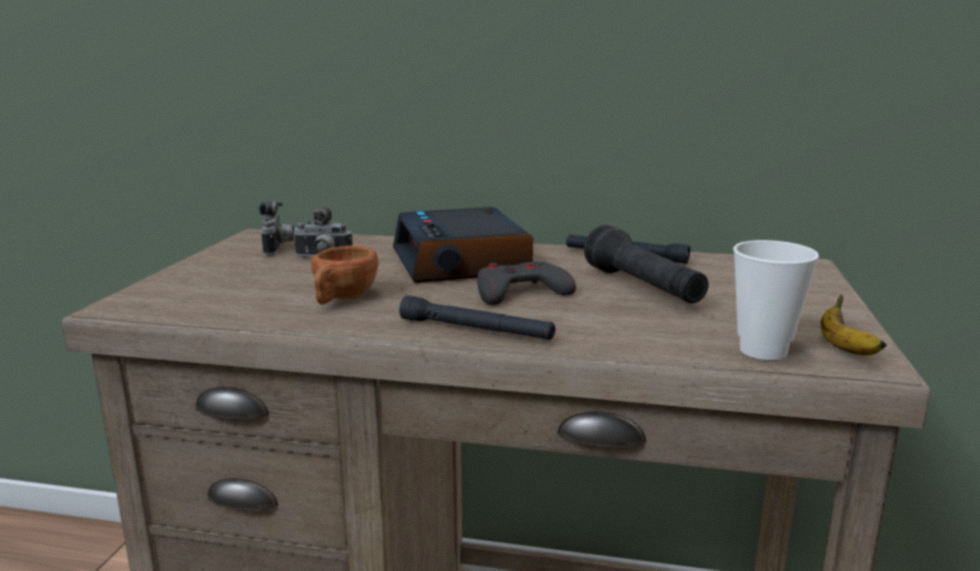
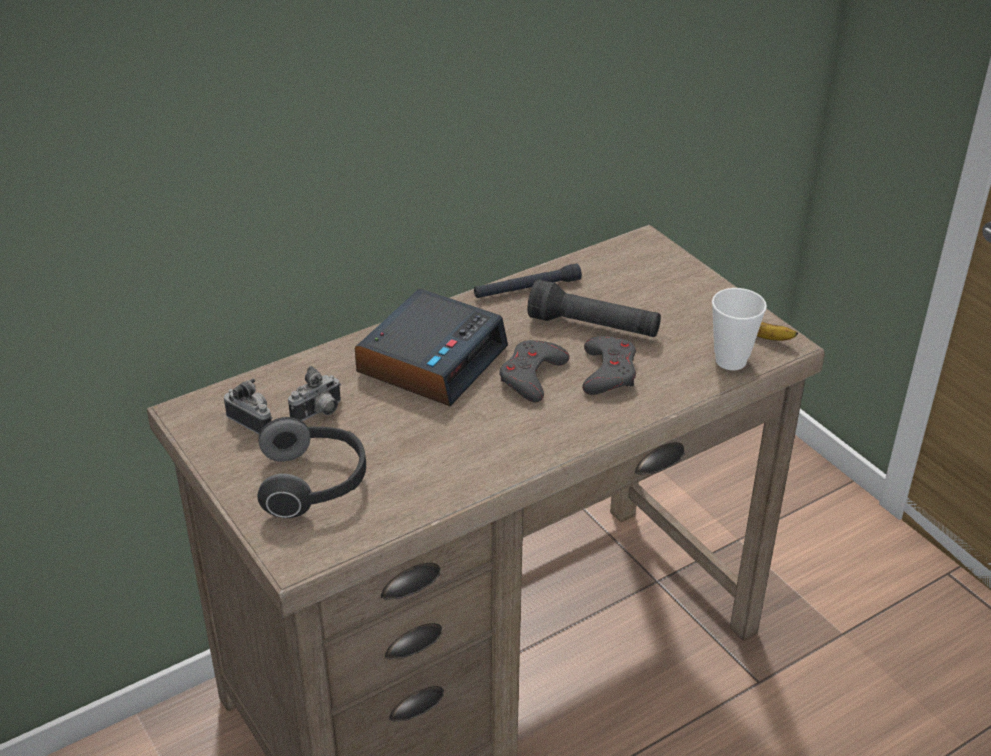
camera: 45 degrees left, 20 degrees up
(230, 282) = (314, 484): none -> headphones
(342, 299) = (434, 453): brown cup -> none
(462, 262) = (432, 359): alarm clock -> alarm clock turned 90 degrees counterclockwise
(476, 330) = (570, 433): black flashlight -> none
(600, 313) = (608, 372): none -> grey game controller

